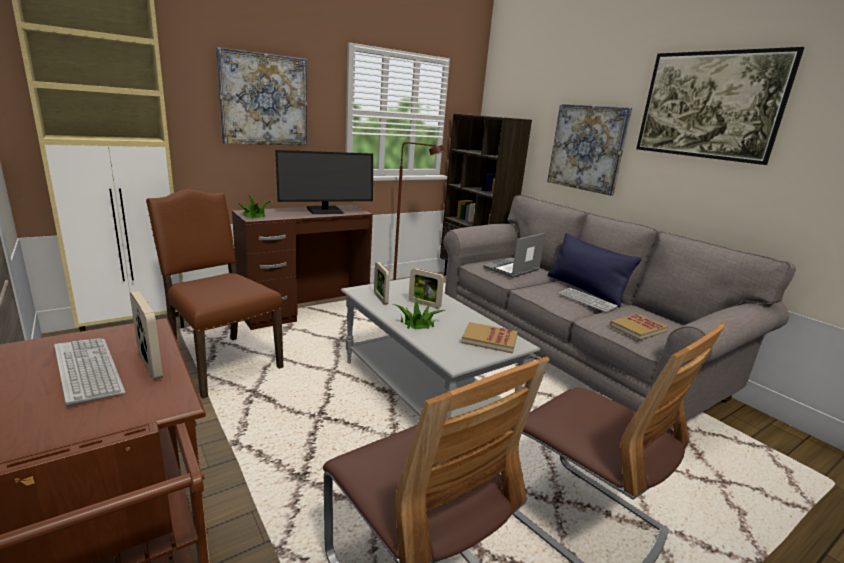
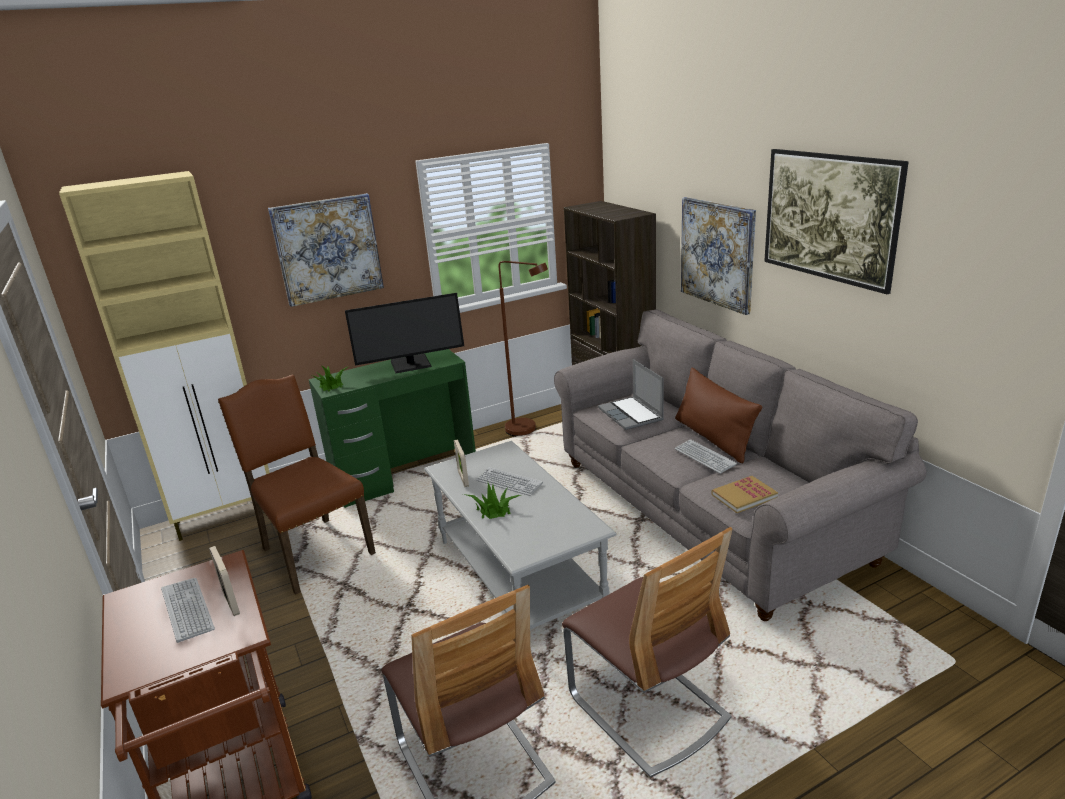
camera: 10 degrees right, 5 degrees up
(305, 311) = (405, 476): brown desk -> green desk
(424, 304) = (509, 482): picture frame -> keyboard
(489, 339) = (564, 526): book -> none
(512, 269) = (631, 415): laptop -> laptop turned 75 degrees counterclockwise
(585, 290) = (713, 438): blue pillow -> brown pillow

